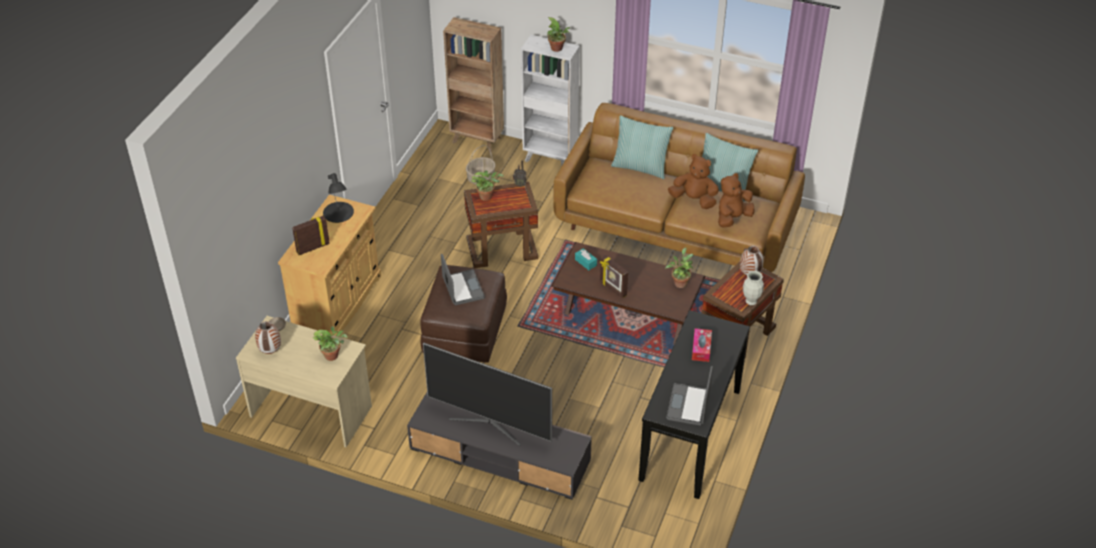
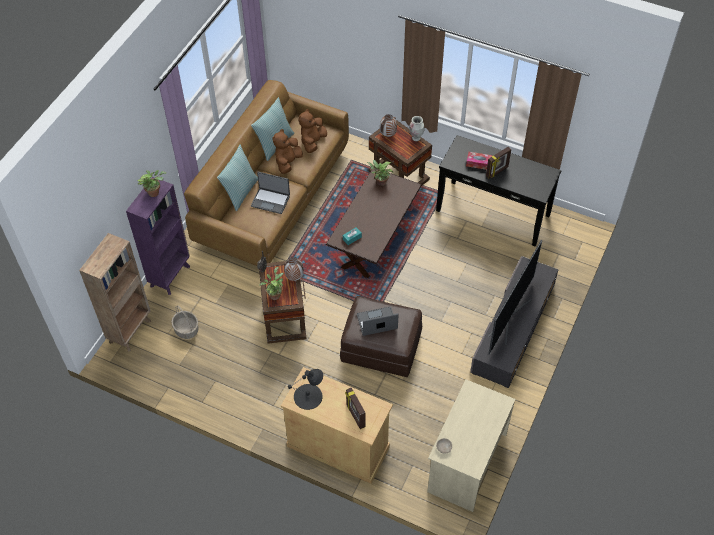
camera: 85 degrees left, 10 degrees up
(270, 351) = (472, 452): vase -> vase (294, 278)
(333, 355) = (478, 402): potted plant -> none
(550, 159) = (171, 275): white bookcase -> purple bookcase
(612, 289) = (383, 223): picture frame -> picture frame (497, 172)
(689, 405) = (533, 176): laptop -> laptop (270, 200)
(732, 218) = (313, 142): brown plush toy -> brown plush toy turned 60 degrees clockwise

